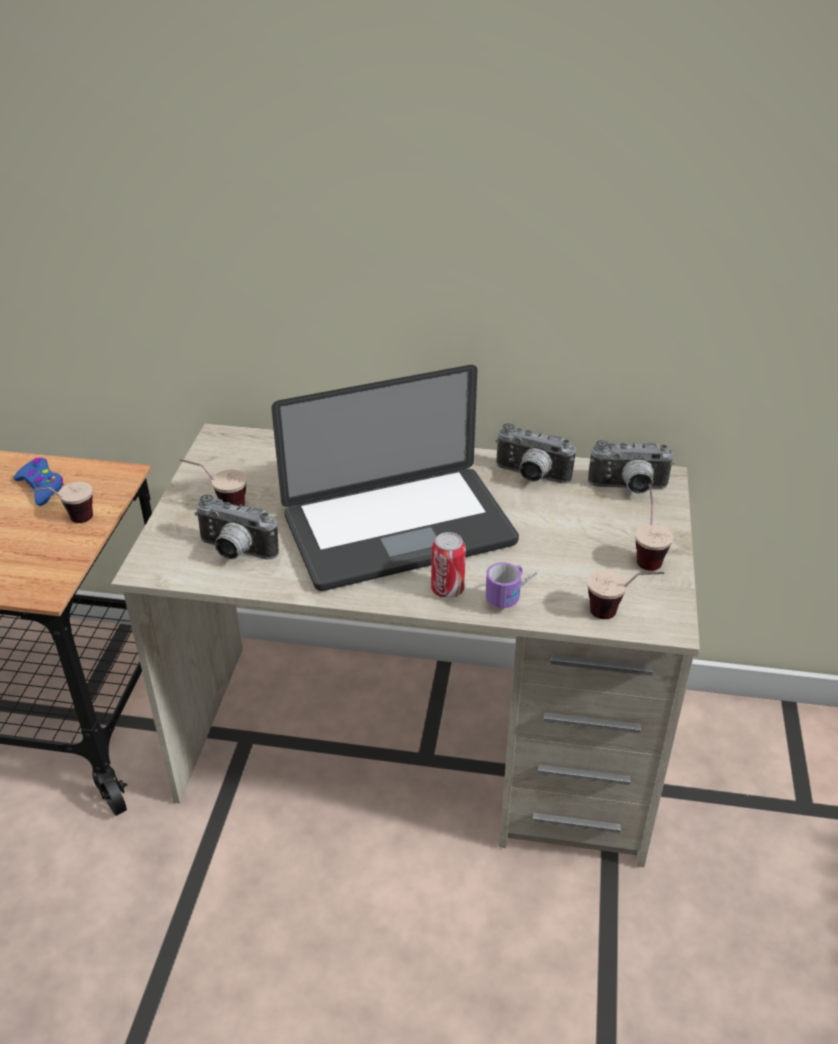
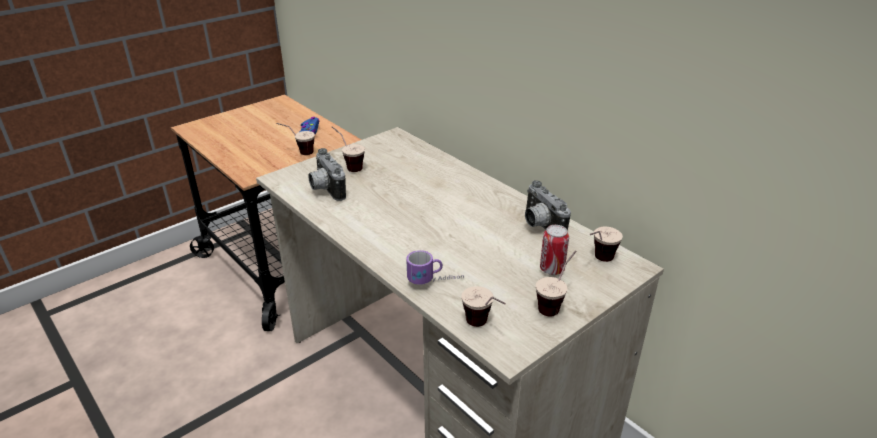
camera: 40 degrees right, 5 degrees down
(399, 530) = (420, 217): laptop -> none
(447, 589) = (402, 259): can -> can (552, 269)
(628, 489) = (598, 261): camera -> cup

